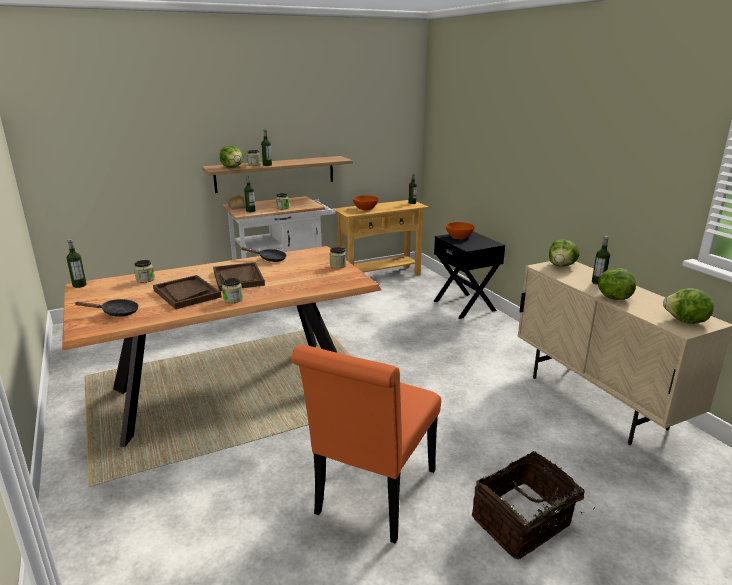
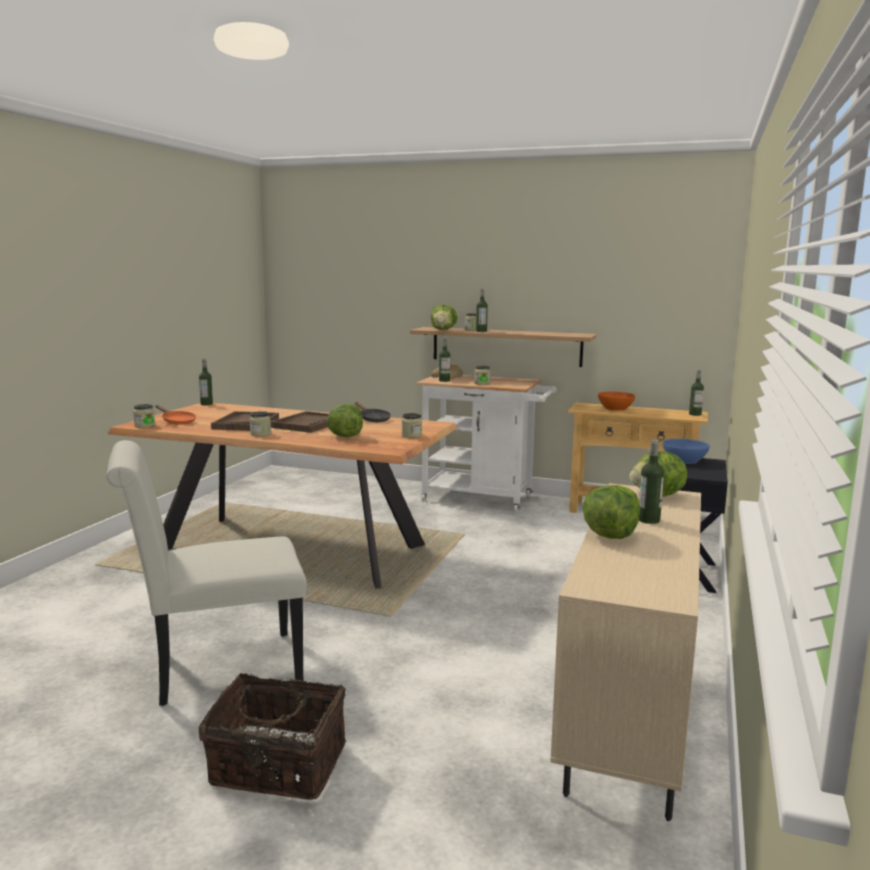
camera: 45 degrees right, 10 degrees down
(116, 313) = (177, 422): black frying pan -> orange frying pan
(145, 279) = (250, 410): jar -> jar (145, 426)
(373, 497) = (215, 669): orange chair -> white chair
(459, 236) = (684, 460): orange bowl -> blue bowl
(685, 321) = (626, 584): lettuce -> lettuce (345, 436)

